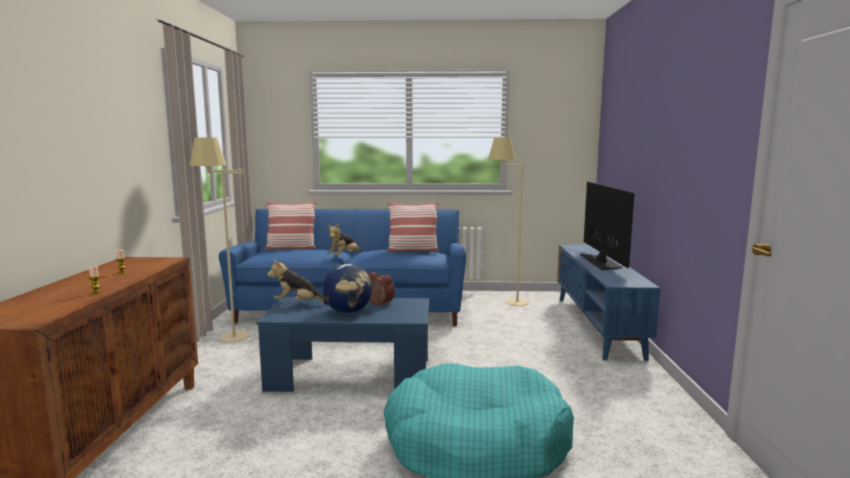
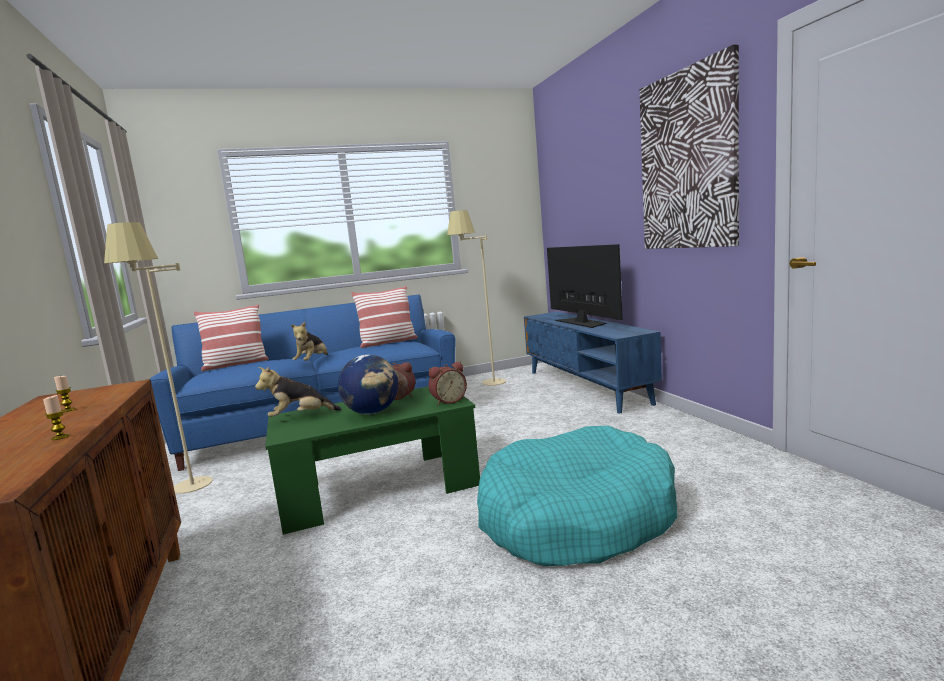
camera: 20 degrees left, 0 degrees up
(350, 374) = (379, 488): blue coffee table -> green coffee table
(411, 315) = (448, 401): none -> alarm clock
(698, 120) = (687, 161): none -> picture

